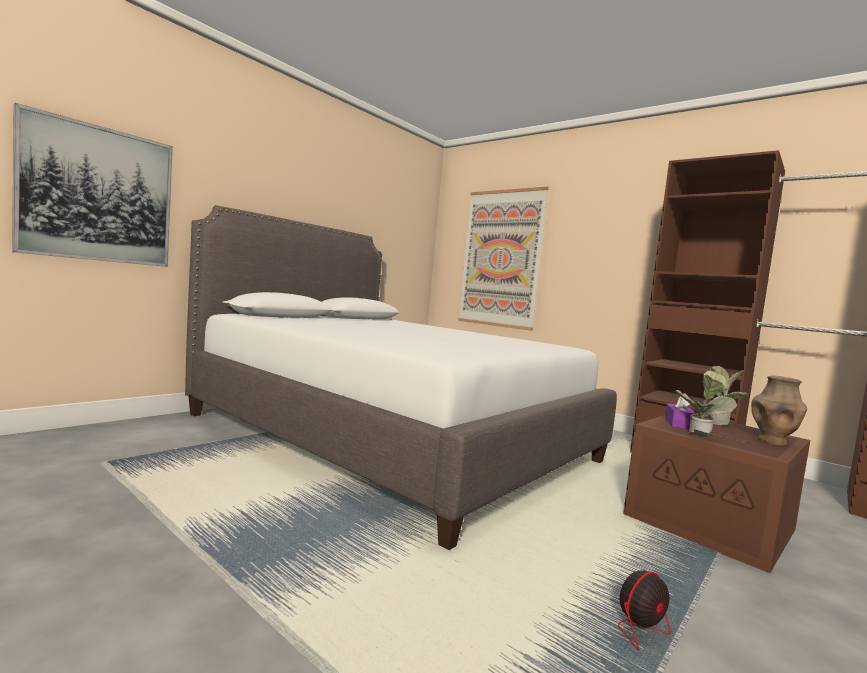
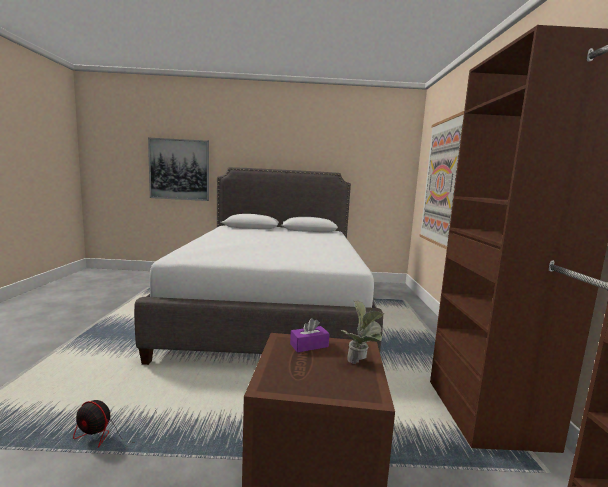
camera: 50 degrees right, 5 degrees up
(700, 437) = (274, 356): potted plant -> none
(772, 442) = (326, 388): brown vase -> none

